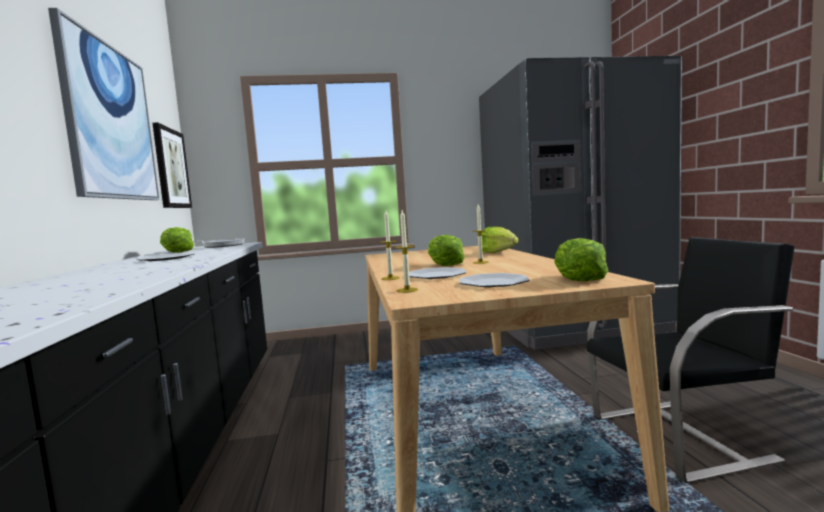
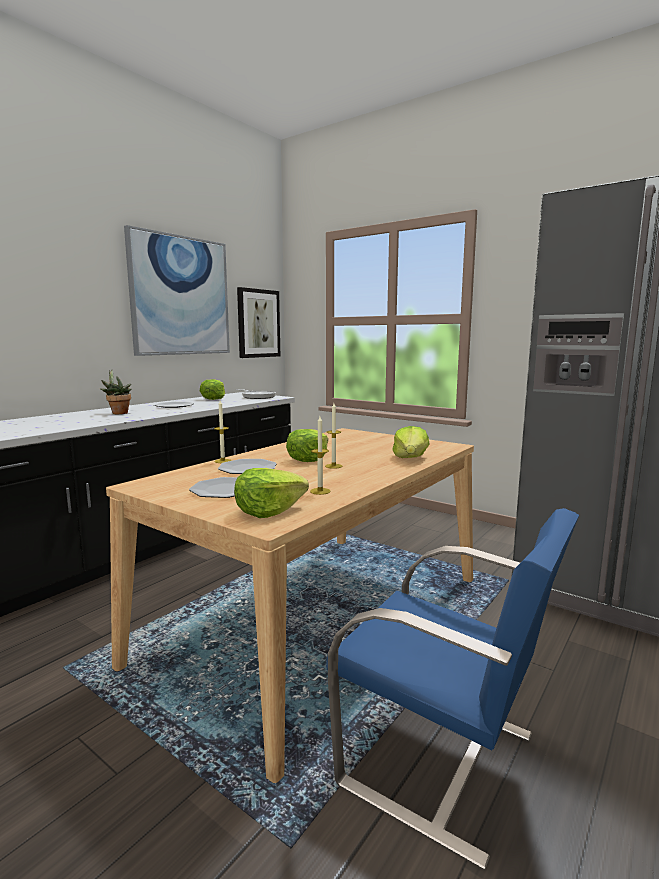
camera: 45 degrees right, 5 degrees up
(125, 269) = (118, 413): none -> potted plant
(407, 290) = (174, 475): candle -> candle (320, 491)
(682, 437) = (442, 761): black chair -> blue chair

